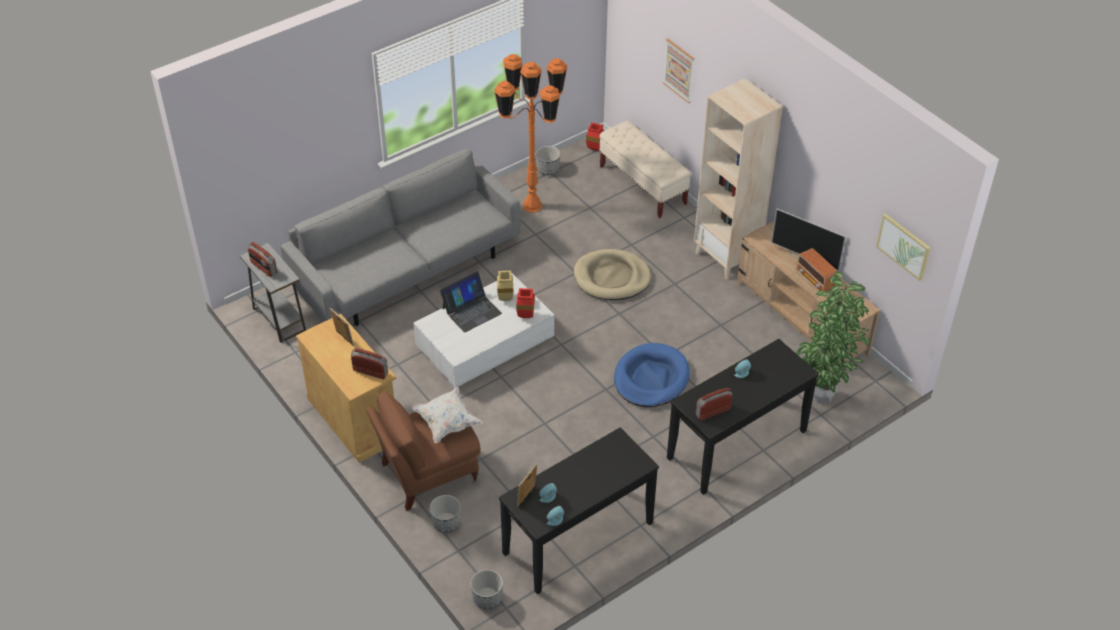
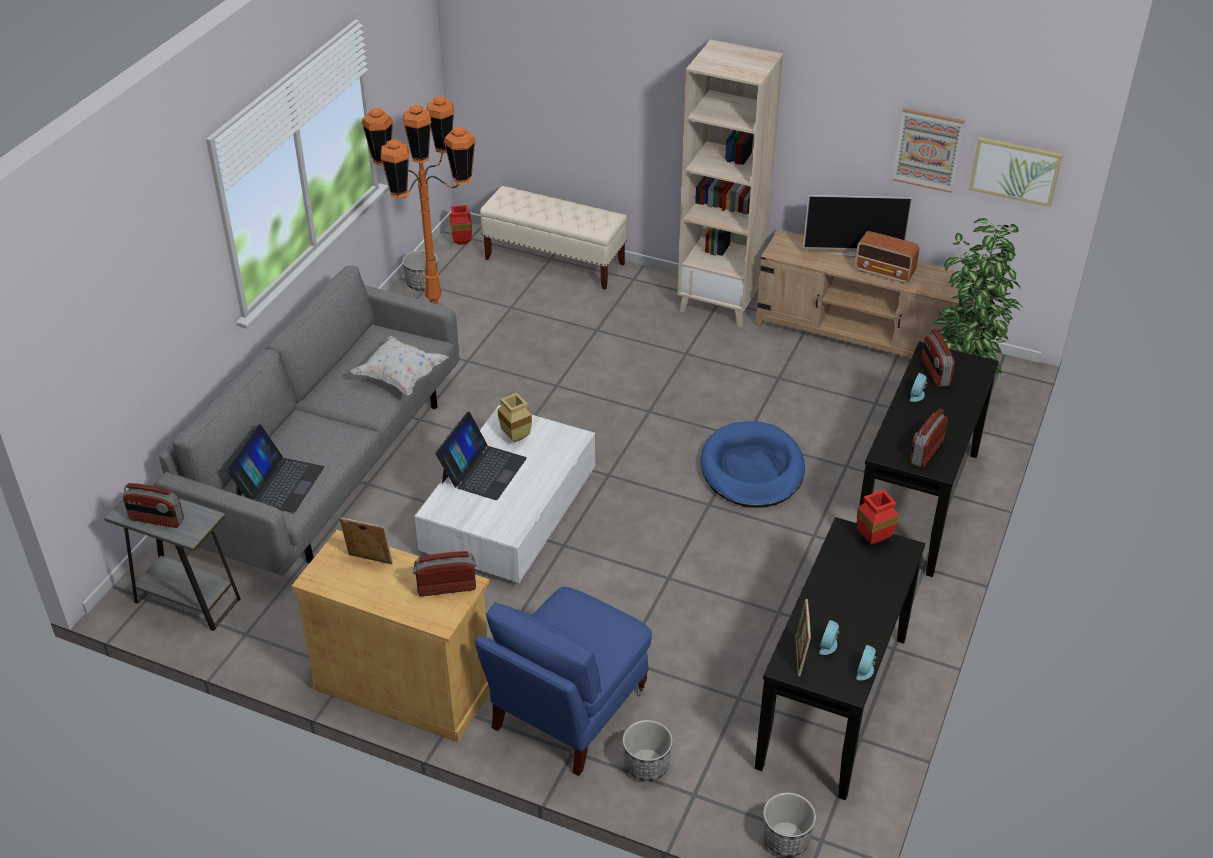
camera: 30 degrees left, 5 degrees down
(350, 271) = (279, 483): none -> laptop
(428, 473) = (568, 711): brown armchair -> blue armchair
(447, 422) = (587, 617): white pillow -> white pillow (400, 377)
(524, 316) = (559, 449): red vase -> red vase (872, 541)
(612, 278) = (605, 375): beige dog bed -> none
(679, 70) = (586, 76): picture -> picture (928, 149)
(768, 363) = (935, 372): none -> radio

